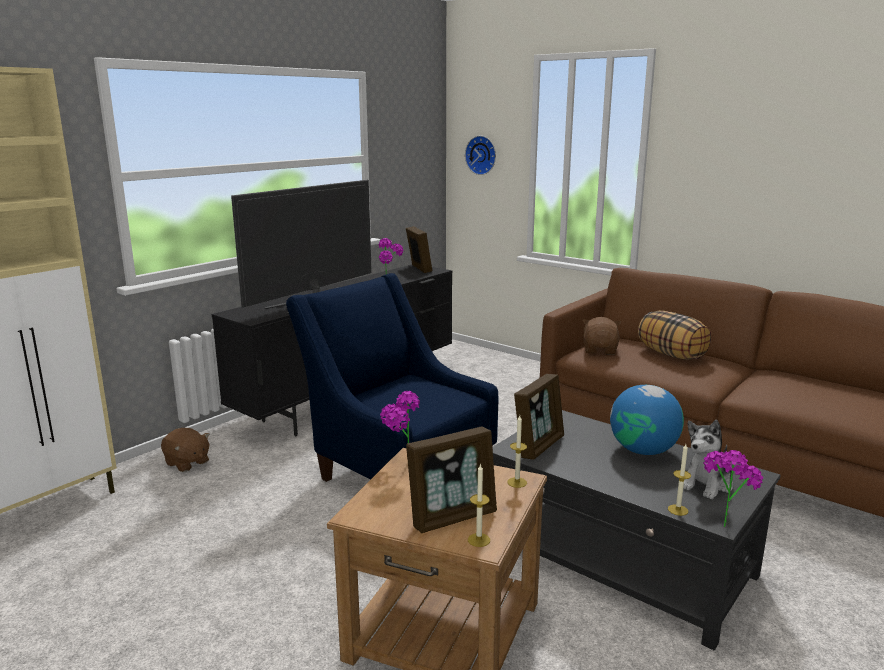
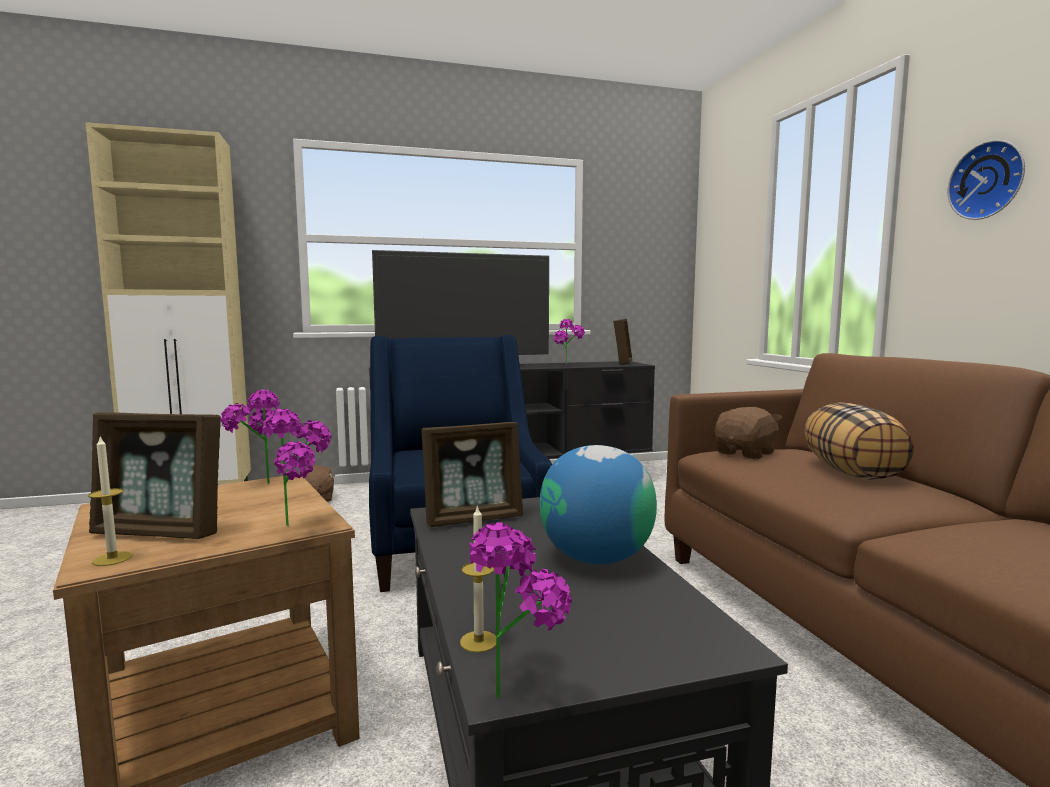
camera: 35 degrees right, 10 degrees down
(482, 155) = (723, 246): wall clock -> wall clock (988, 181)
(517, 482) = (303, 525): candle -> potted plant
(707, 484) = (605, 627): plush toy -> none

